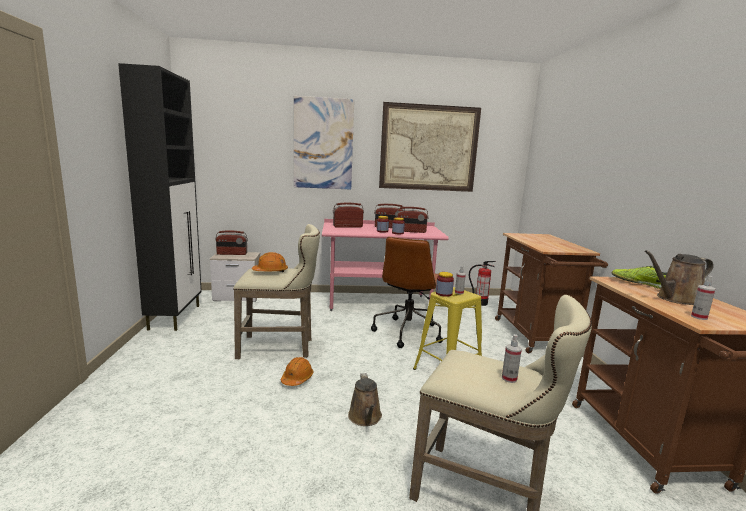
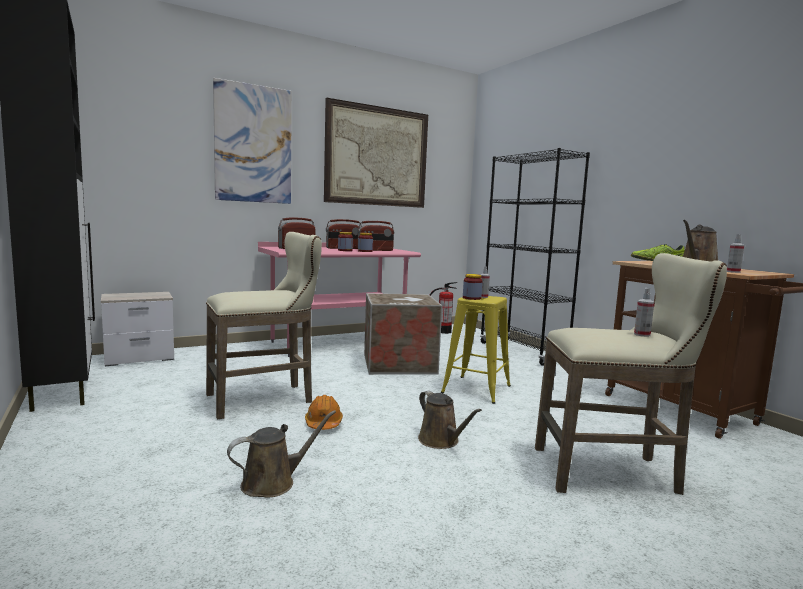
camera: 25 degrees left, 5 degrees down
(219, 422) = (273, 482): none -> brown watering can
(232, 254) = (129, 295): radio -> none
(270, 271) = (256, 292): orange hard hat -> none
(407, 332) = (399, 364): brown office chair -> crate
(536, 338) = (522, 352): brown cart -> black bookcase

